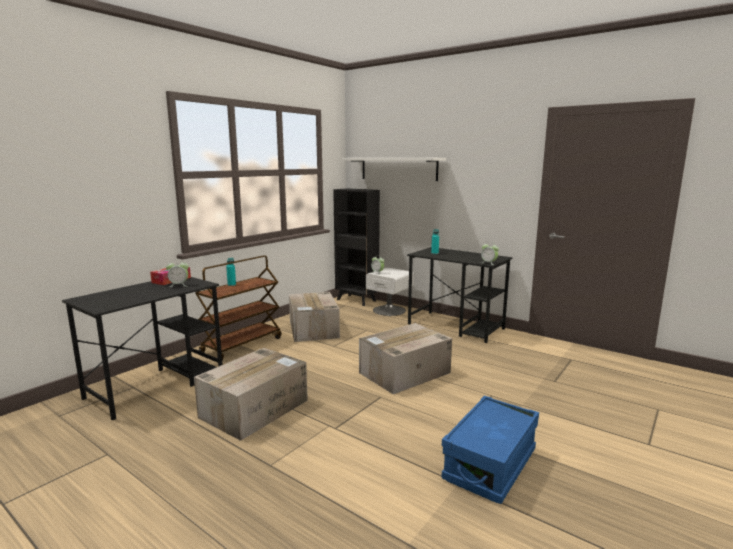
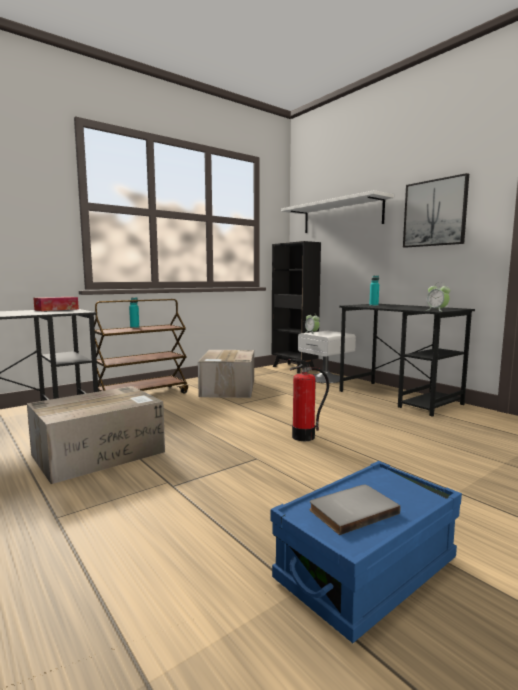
camera: 15 degrees right, 5 degrees down
(179, 285) = (55, 311): alarm clock -> none
(404, 373) = (303, 437): cardboard box -> fire extinguisher
(480, 178) = (435, 213): none -> picture
(485, 432) = (351, 510): none -> grey book

